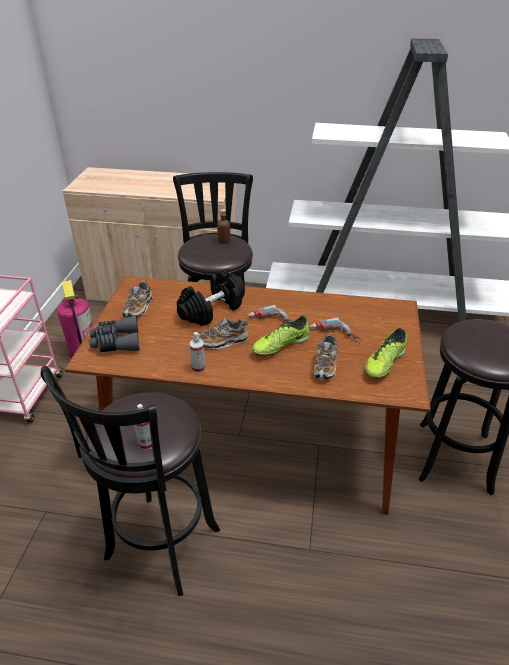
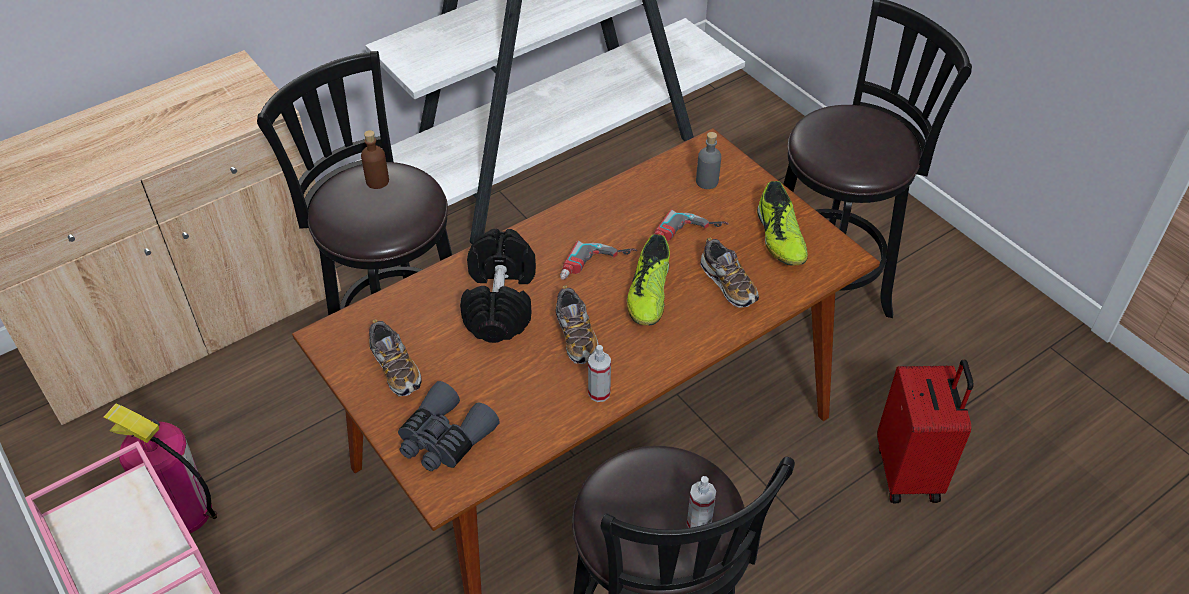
camera: 45 degrees left, 10 degrees up
(222, 341) = (576, 336): shoe -> shoe turned 45 degrees counterclockwise
(379, 319) = (707, 181): none -> grey bottle
(404, 580) = (909, 472): none -> red suitcase

